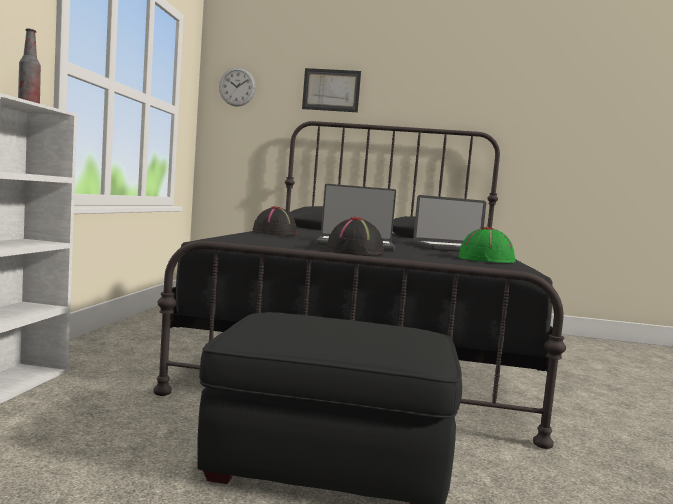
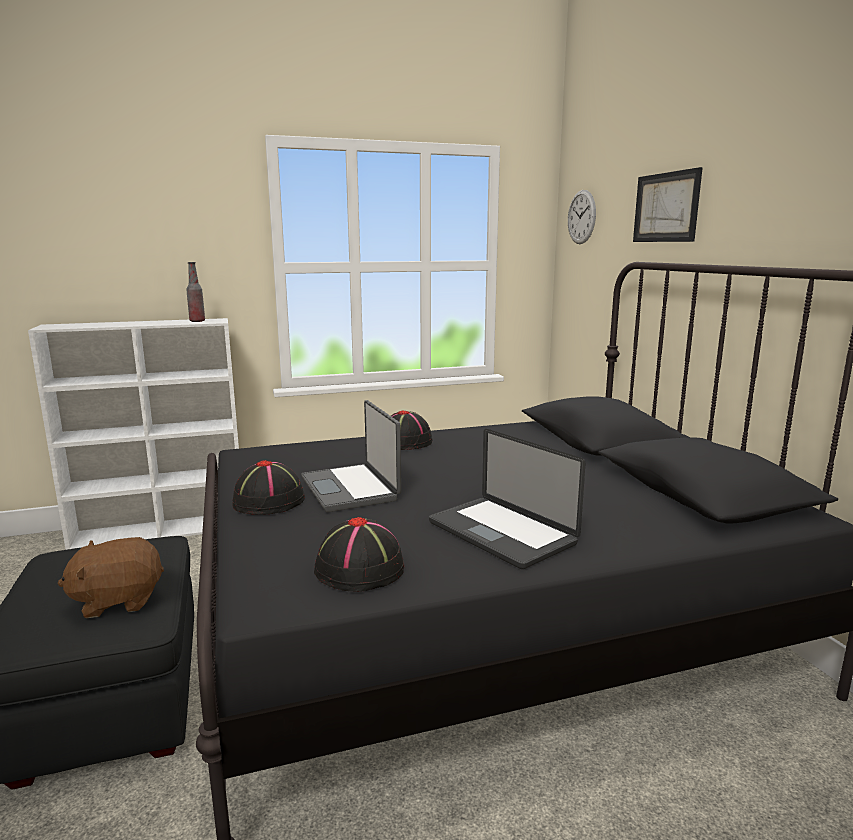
camera: 65 degrees right, 10 degrees up
(387, 327) = (118, 600): none -> brown plush toy
(486, 260) = (360, 569): green hat -> black hat

